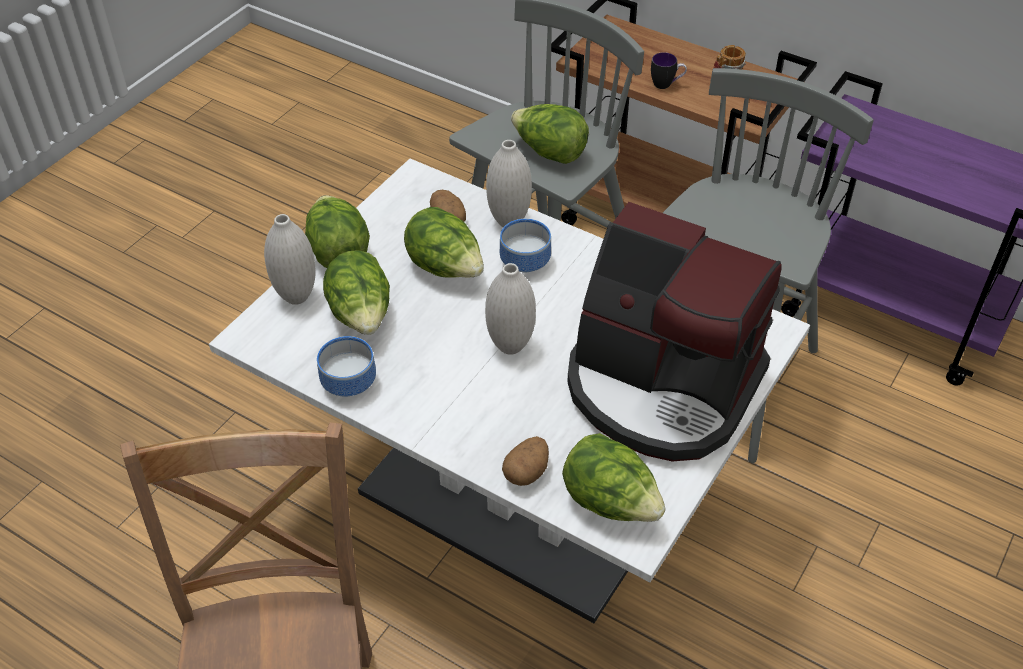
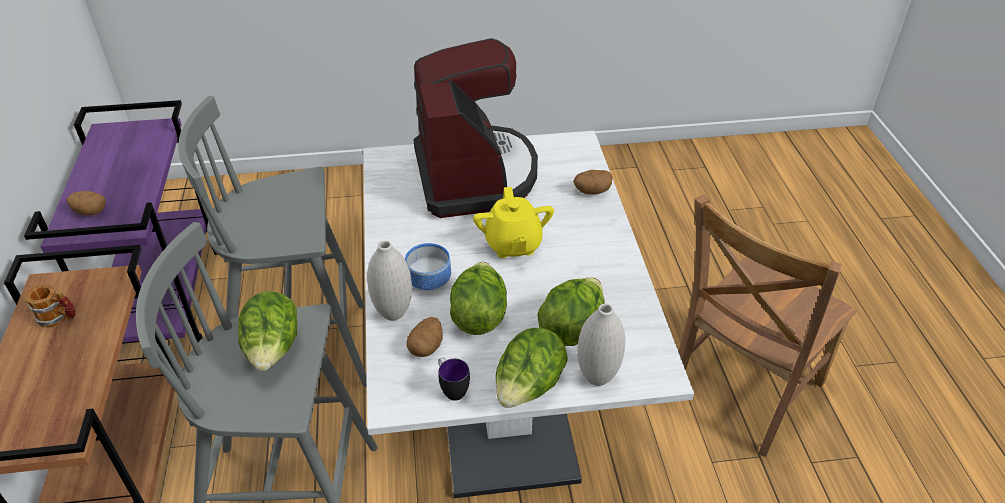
camera: 130 degrees left, 5 degrees down
(349, 380) = (627, 296): bowl -> none
(510, 346) = (513, 245): white vase -> yellow teapot
(610, 502) = (572, 157): lettuce -> none
(666, 85) = (86, 352): mug -> mug (452, 389)
(878, 130) = (90, 212): none -> potato

